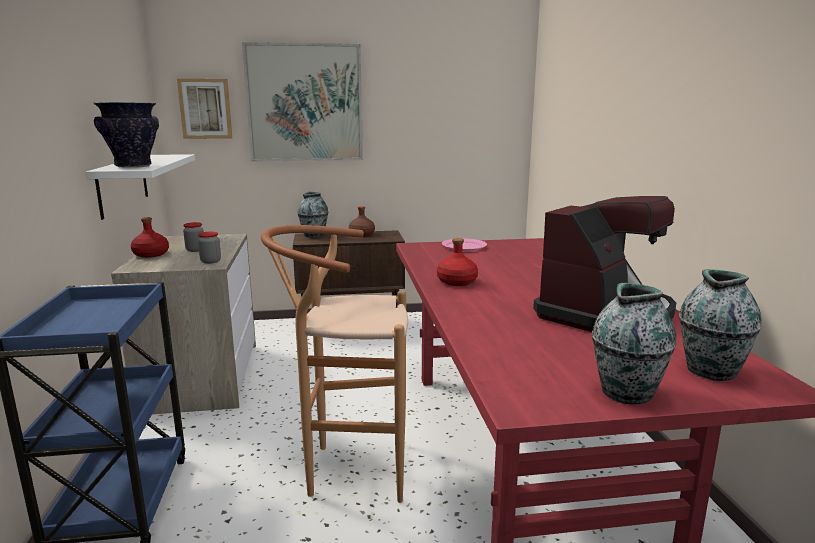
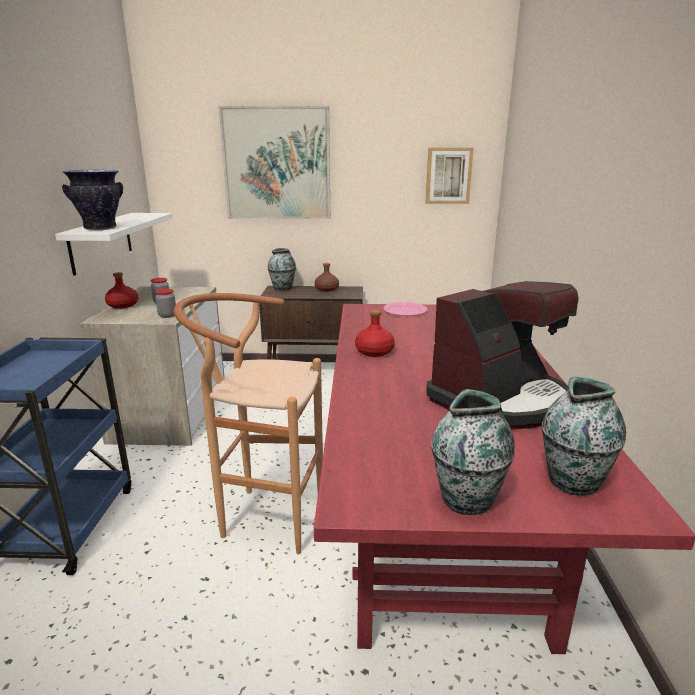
camera: 10 degrees right, 5 degrees up
(205, 109) = (188, 169): picture -> picture (448, 176)

